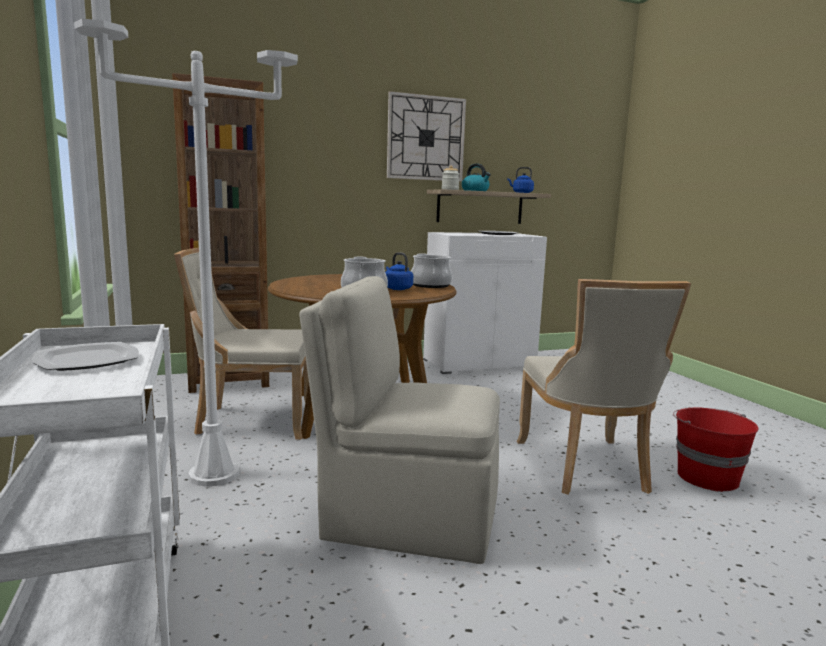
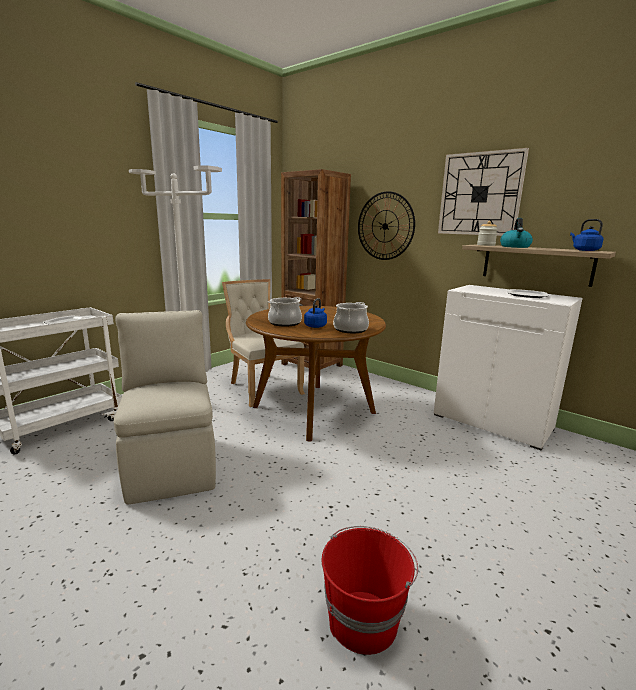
camera: 60 degrees right, 5 degrees up
(315, 168) = (385, 226): none -> wall clock
(586, 468) = (308, 525): beige chair -> none

